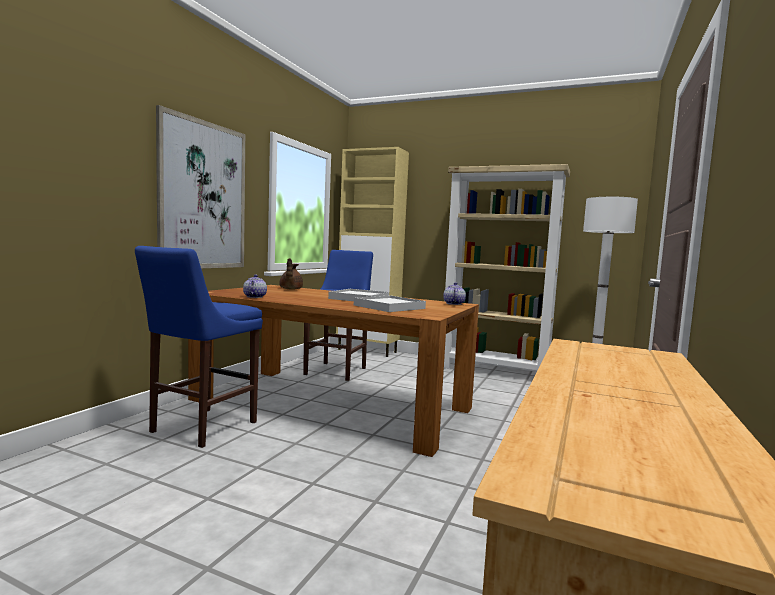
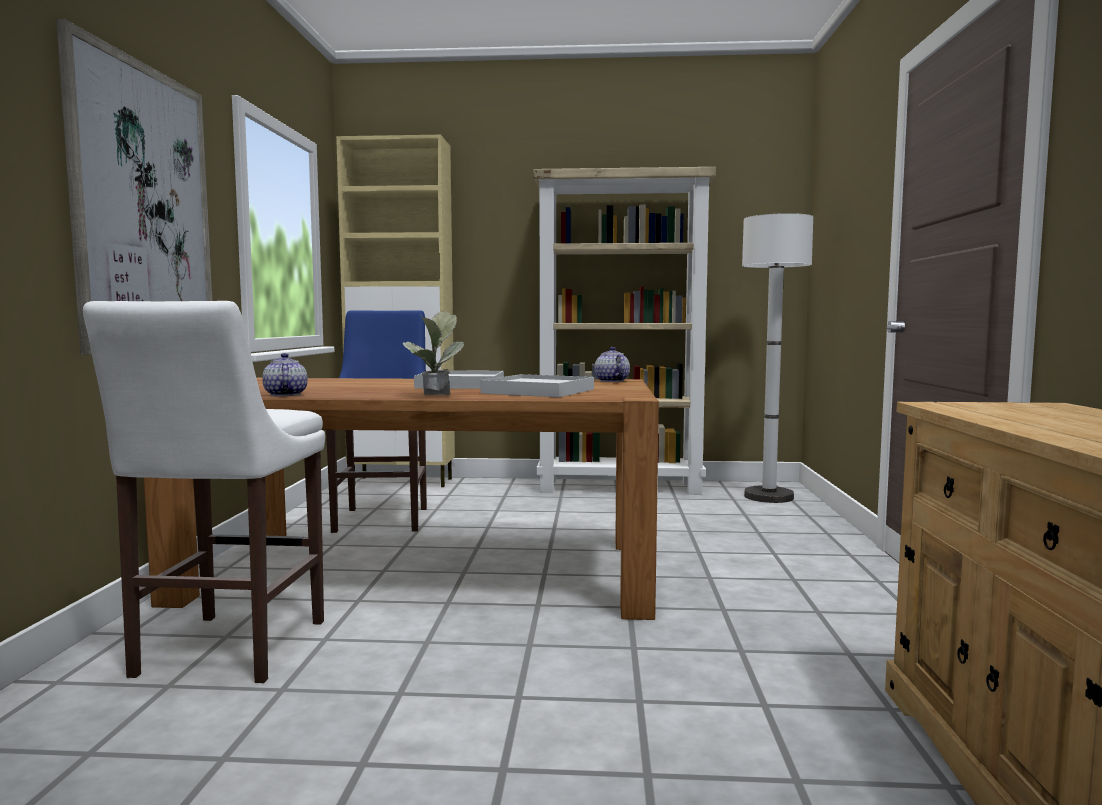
camera: 20 degrees left, 0 degrees up
(200, 428) = (226, 651): blue stool -> white stool
(290, 289) = (310, 381): brown teapot -> none
(322, 305) = (433, 397): none -> potted plant

